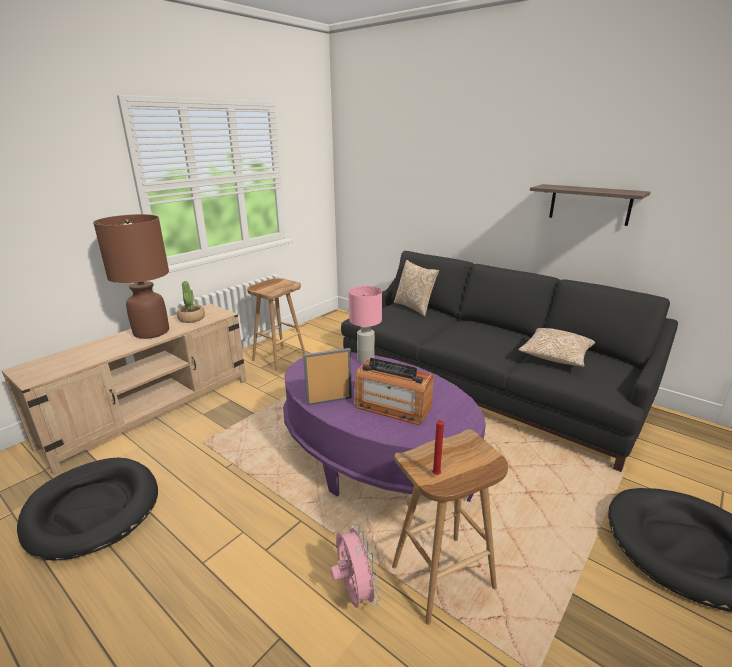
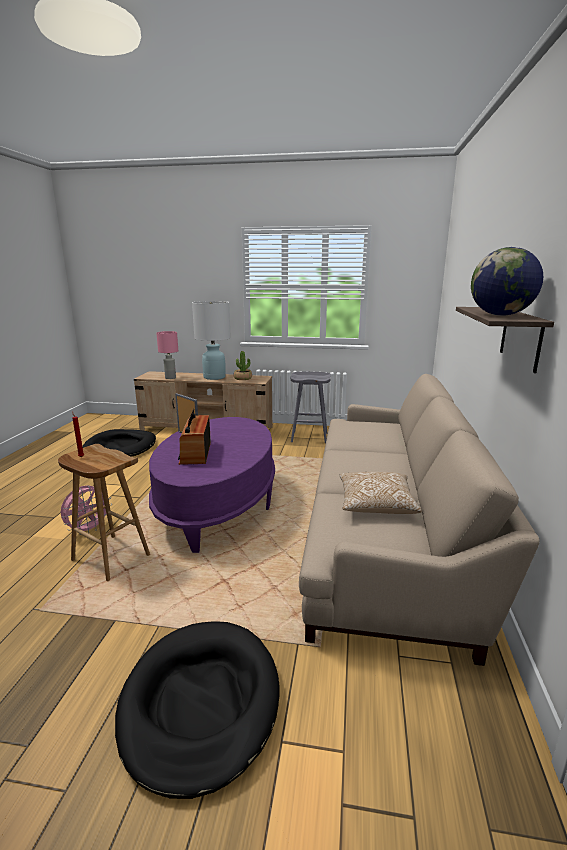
camera: 60 degrees right, 5 degrees down
(152, 332) = (214, 377): brown table lamp -> white table lamp
(279, 357) = (310, 437): brown stool -> grey stool
(365, 360) = (258, 432): pink table lamp -> pink table lamp (170, 378)
(414, 307) = (393, 429): pillow -> none
(484, 383) = (387, 527): black sofa -> beige sofa
(609, 191) = (500, 315): none -> globe

